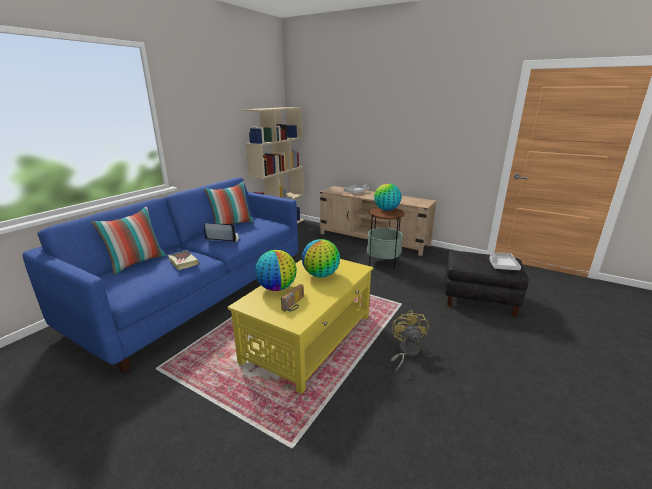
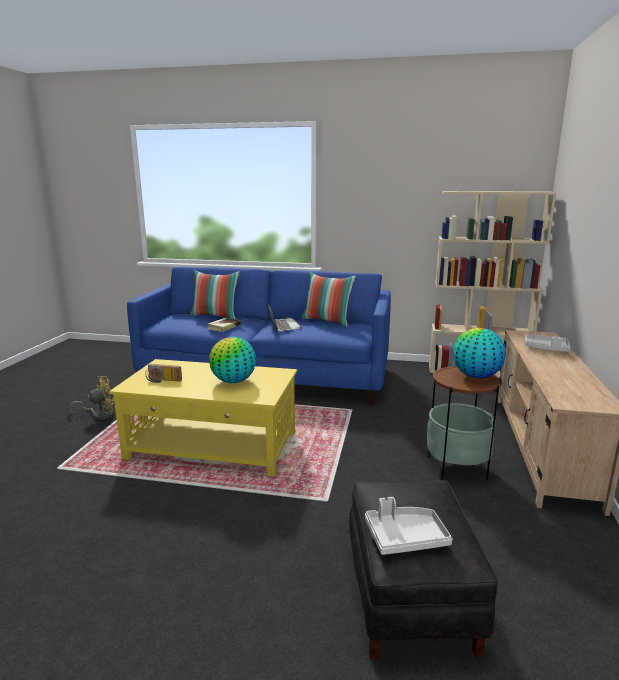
camera: 70 degrees right, 5 degrees down
(277, 288) = (195, 368): globe -> none
(406, 352) = (204, 517): yellow fan -> yellow fan (100, 414)

